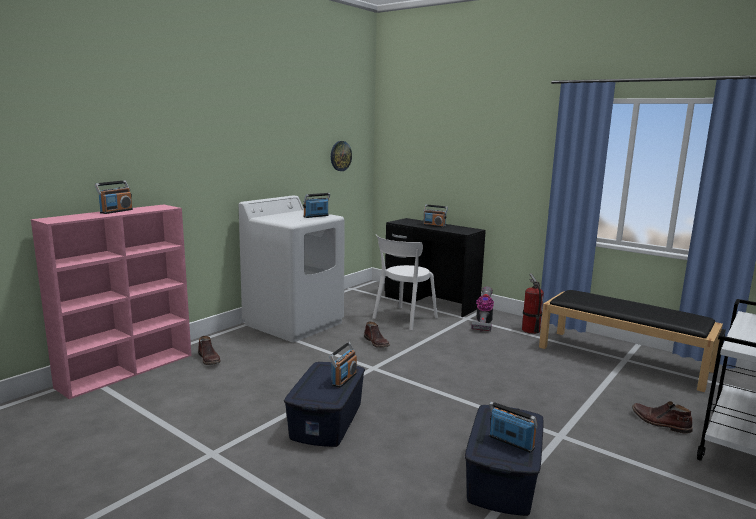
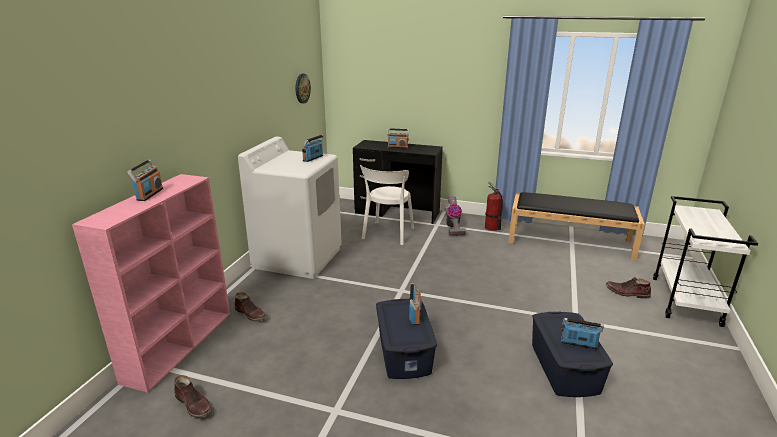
camera: 20 degrees left, 10 degrees up
(377, 343) = (385, 264): brown boot -> brown boot (194, 404)

